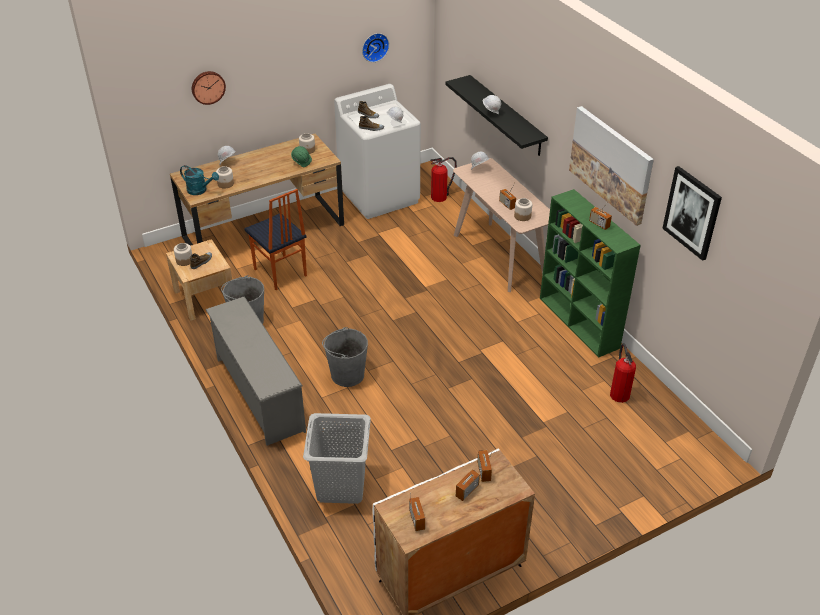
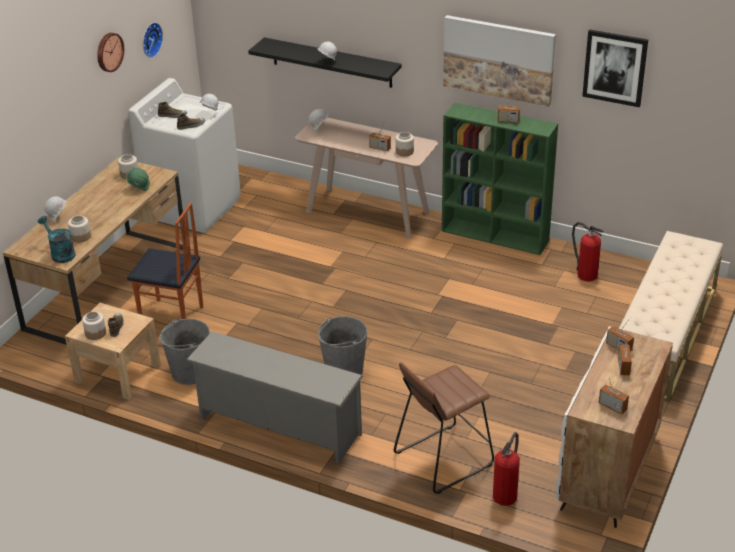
camera: 35 degrees left, 5 degrees down
(200, 190) = (60, 253): turquoise watering can -> turquoise watering can turned 120 degrees counterclockwise
(207, 87) = (22, 132): wall clock -> wall clock (109, 52)
(340, 485) = (443, 458): grey laundry basket -> brown stool
(440, 197) = (255, 185): fire extinguisher -> fire extinguisher (505, 494)
(628, 484) = (664, 335): none -> beige bench

